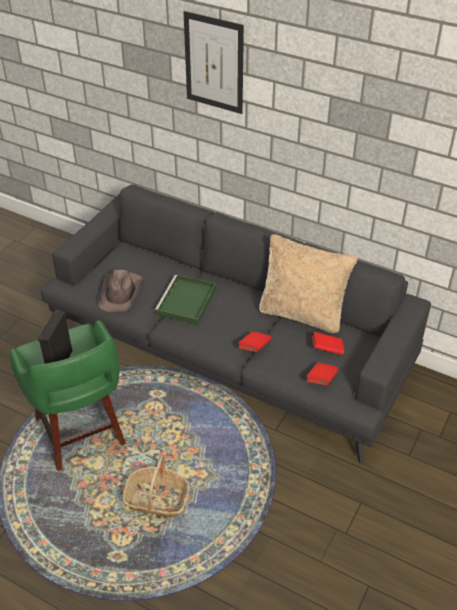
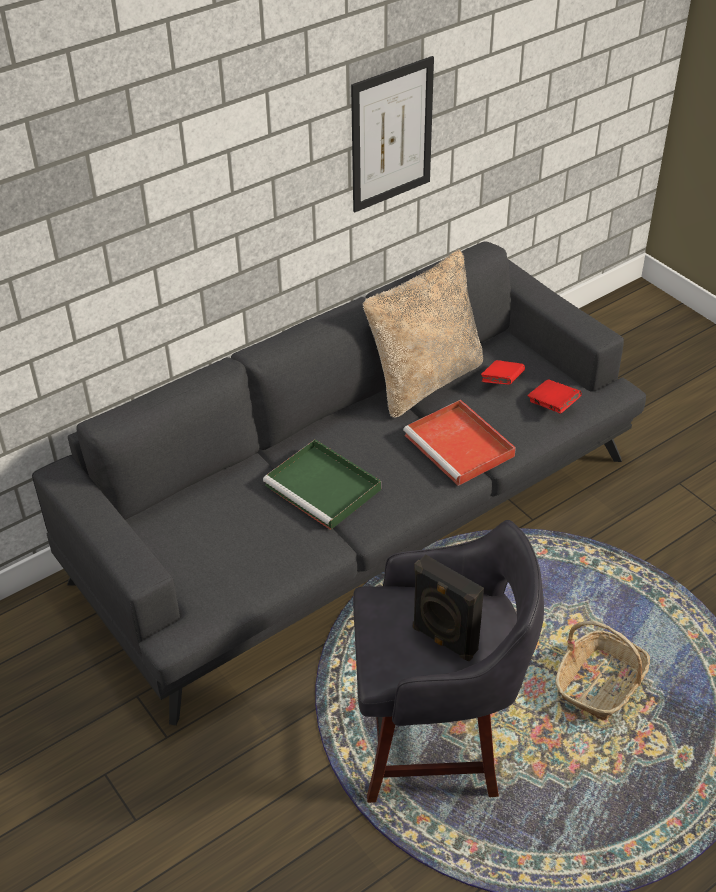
camera: 65 degrees left, 0 degrees up
(81, 434) = (436, 746): green stool -> grey stool
(121, 292) = (251, 557): brown hat -> none
(214, 63) = (173, 117): picture -> picture (391, 135)
(254, 347) = (461, 446): red book -> red tray

